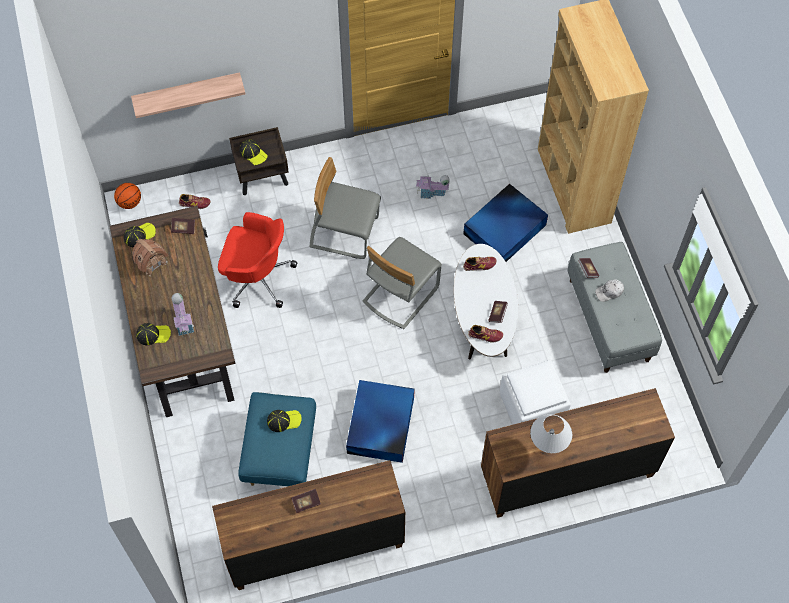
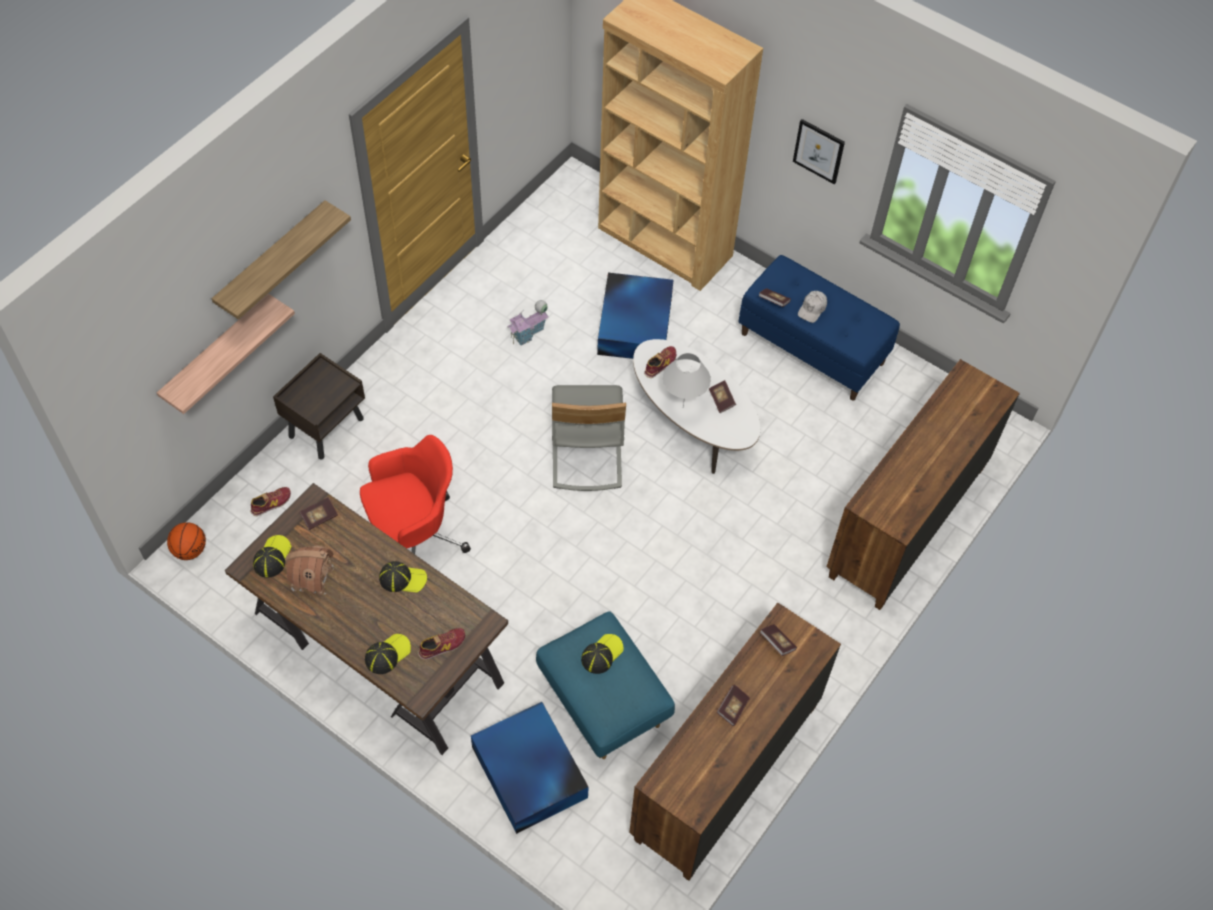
camera: 40 degrees left, 5 degrees down
(184, 323) = (412, 618): toy house -> none
(247, 53) = (272, 260): none -> shelf
(253, 153) = (315, 397): cap -> cap (402, 579)
(344, 232) = (470, 429): grey chair -> none
(367, 484) = (777, 643): none -> book
(380, 426) = (684, 601): blue storage box -> blue storage box (529, 774)
(485, 335) = (728, 429): shoe -> shoe (442, 646)
(533, 408) = (817, 479): white ottoman -> none
(546, 449) = (917, 485): white table lamp -> white table lamp (683, 407)
(609, 320) = (813, 348): grey bench -> blue bench
(662, 184) = (819, 151): none -> picture

